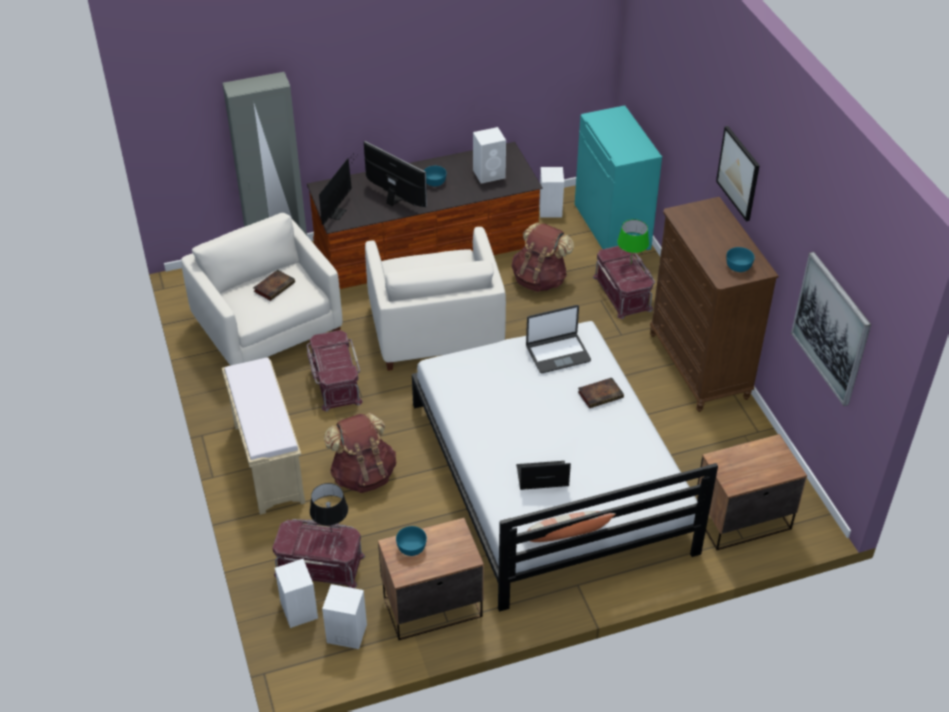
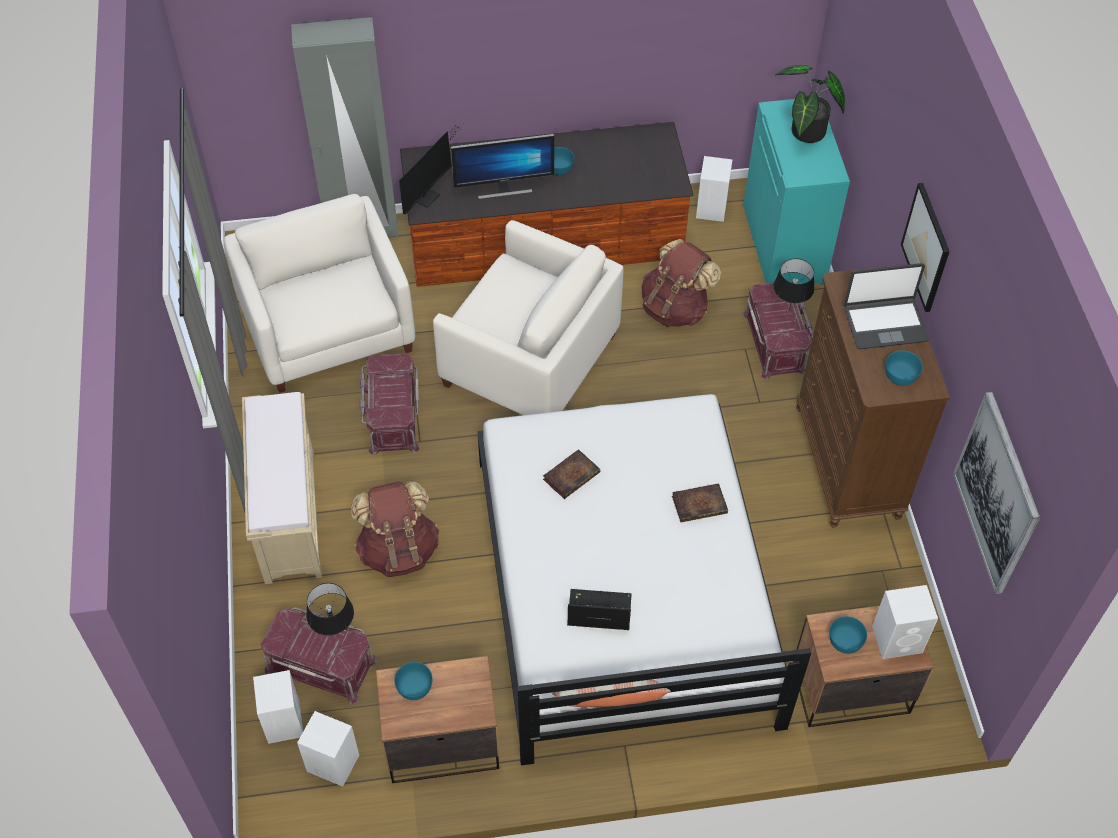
camera: 10 degrees right, 10 degrees up
(274, 286) = (333, 287): book -> book (572, 475)
(395, 200) = (504, 188): monitor -> monitor turned 120 degrees clockwise
(435, 329) = (530, 360): white armchair -> white armchair turned 60 degrees counterclockwise
(489, 174) = (631, 165): white speaker -> white speaker (898, 639)
(557, 353) = (659, 436): laptop -> laptop (884, 323)
(620, 130) = (804, 133): none -> potted plant
(630, 264) = (788, 311): green table lamp -> black table lamp
(737, 467) = (846, 640): none -> turquoise bowl

